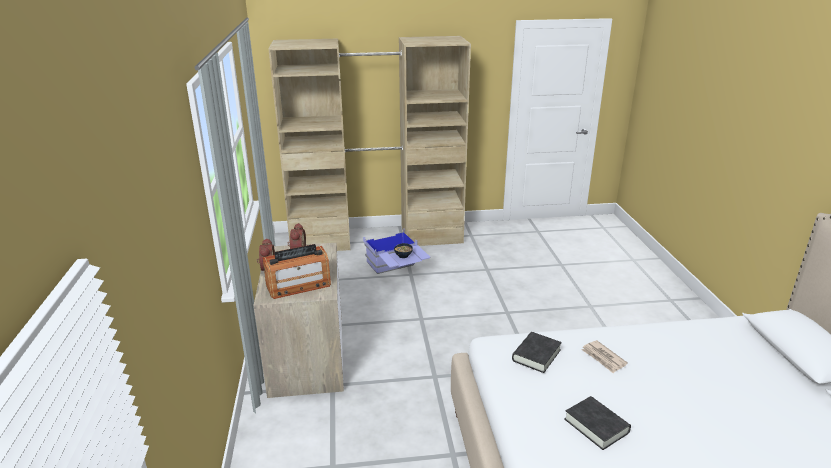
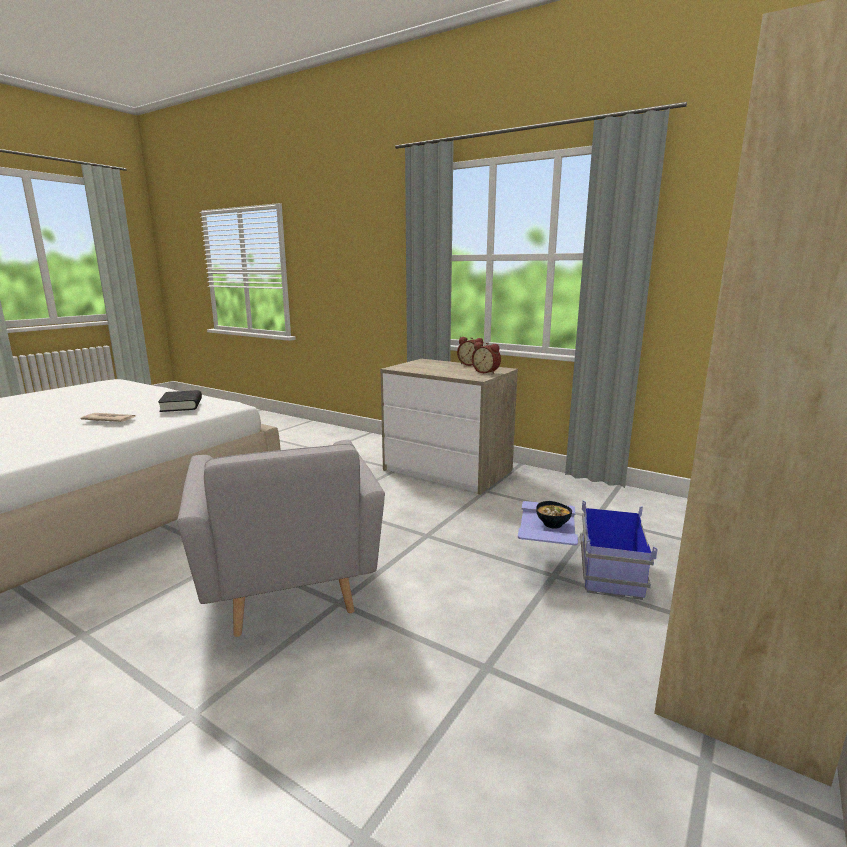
camera: 130 degrees right, 10 degrees down
(298, 285) = (424, 366): radio -> none
(520, 331) = (289, 586): none -> grey armchair
(596, 426) = (108, 400): black book -> none

